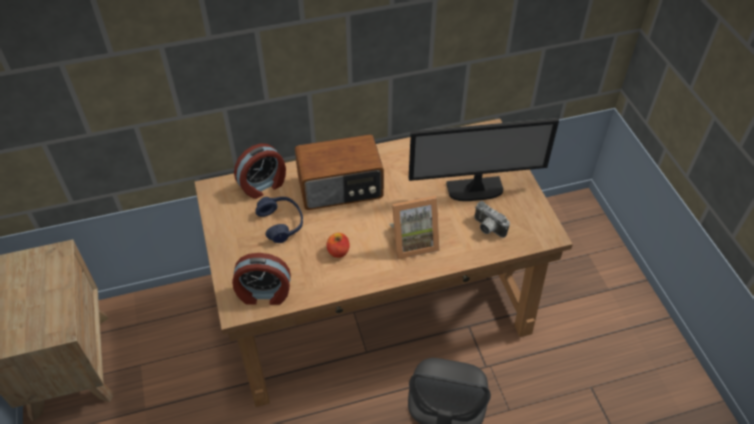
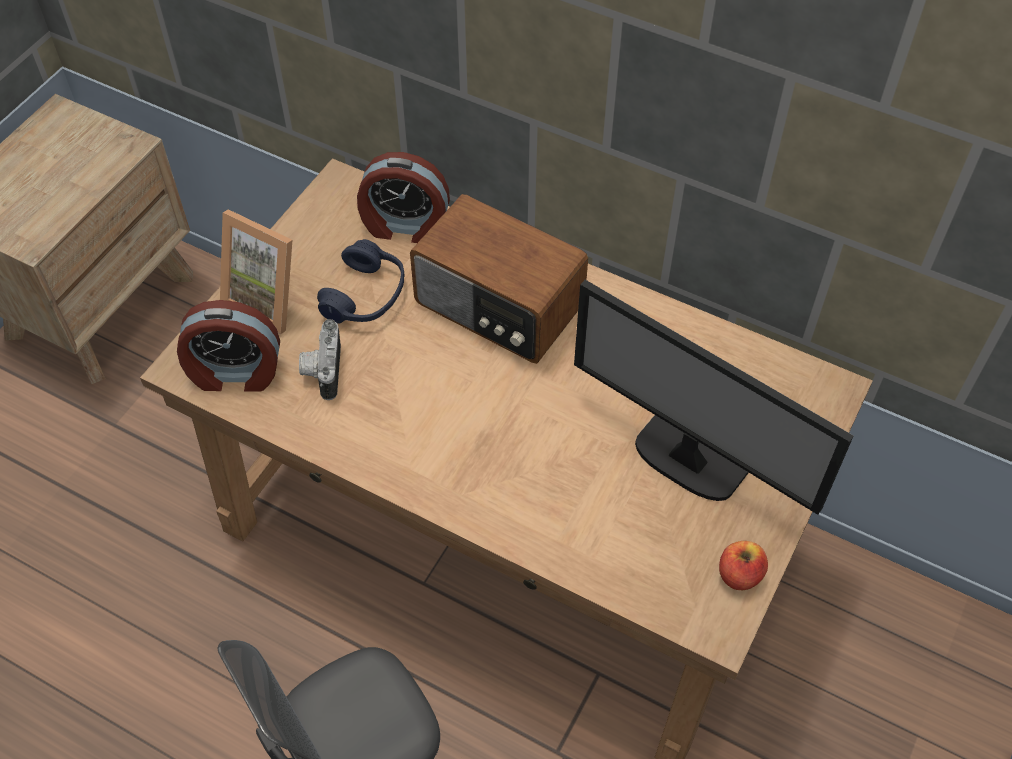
camera: 45 degrees right, 5 degrees up
(264, 294) = (235, 373): alarm clock -> alarm clock turned 45 degrees counterclockwise
(338, 251) = (388, 393): apple -> apple (739, 574)
(413, 241) = (501, 463): picture frame -> picture frame (269, 298)
(487, 228) = (631, 534): camera -> camera (322, 371)

